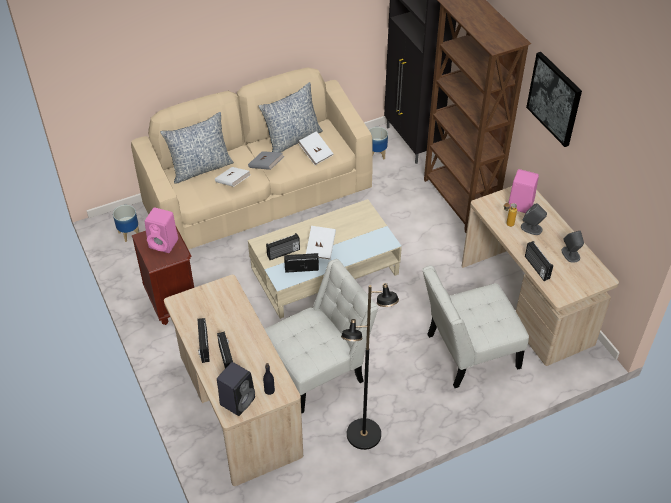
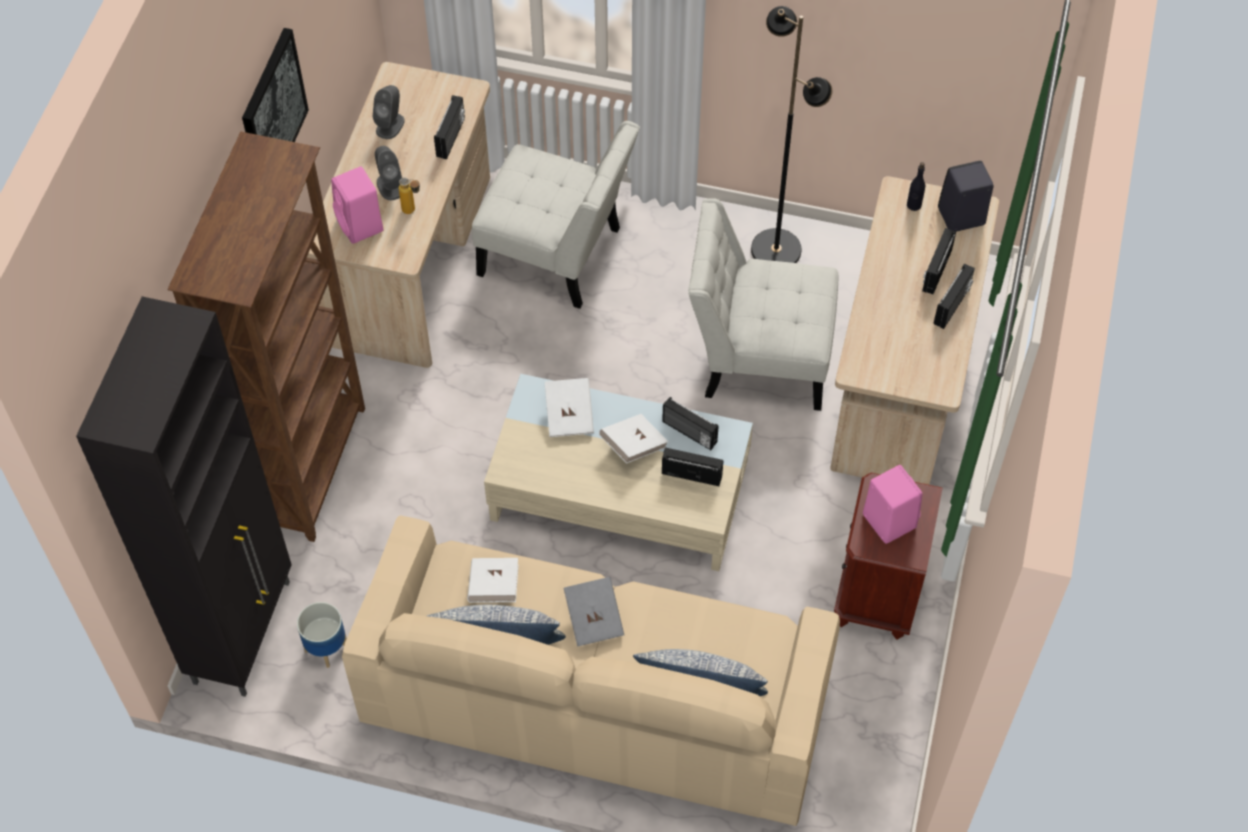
camera: 140 degrees left, 10 degrees up
(129, 234) = (859, 778): planter -> none
(233, 182) = (672, 625): white book -> white book (569, 415)

